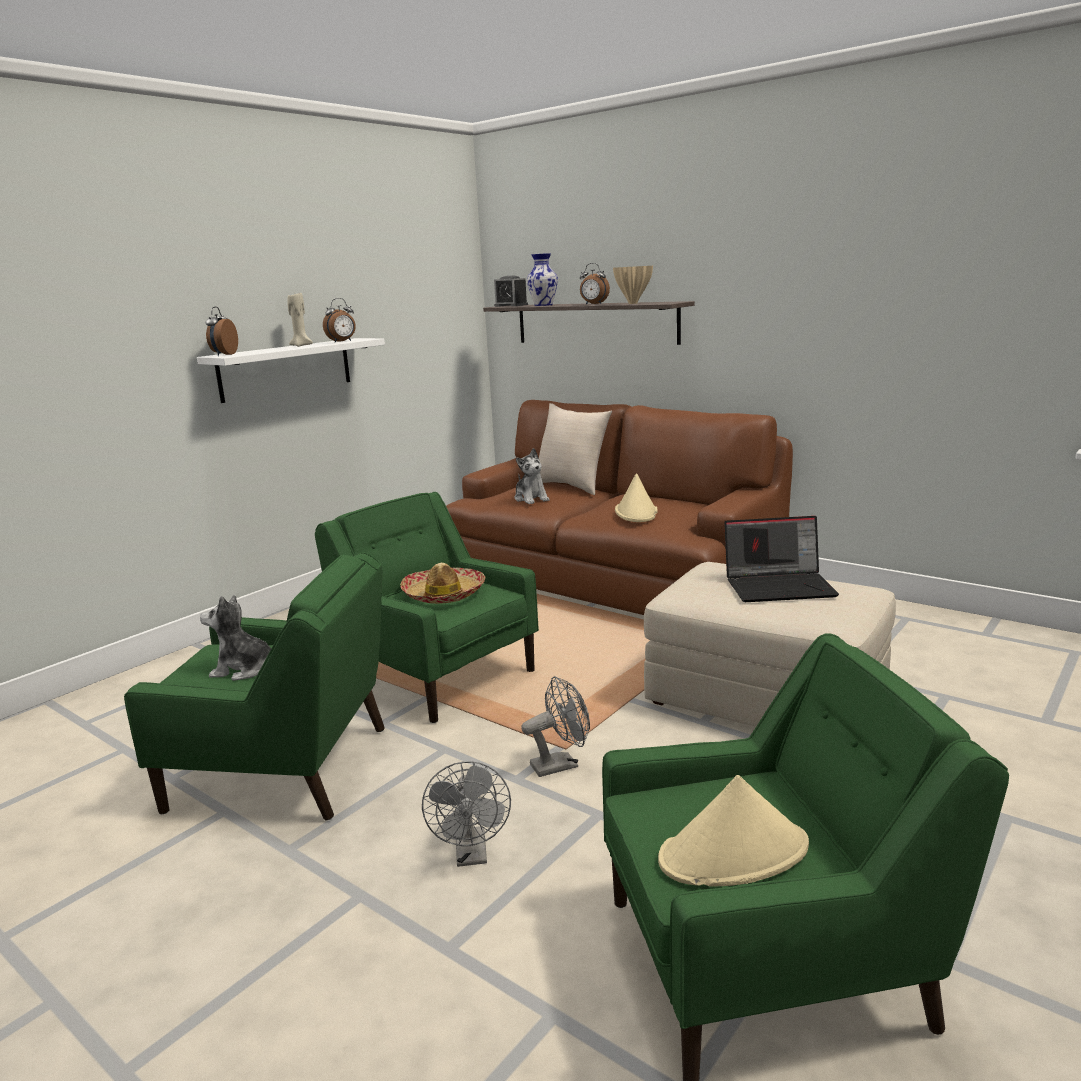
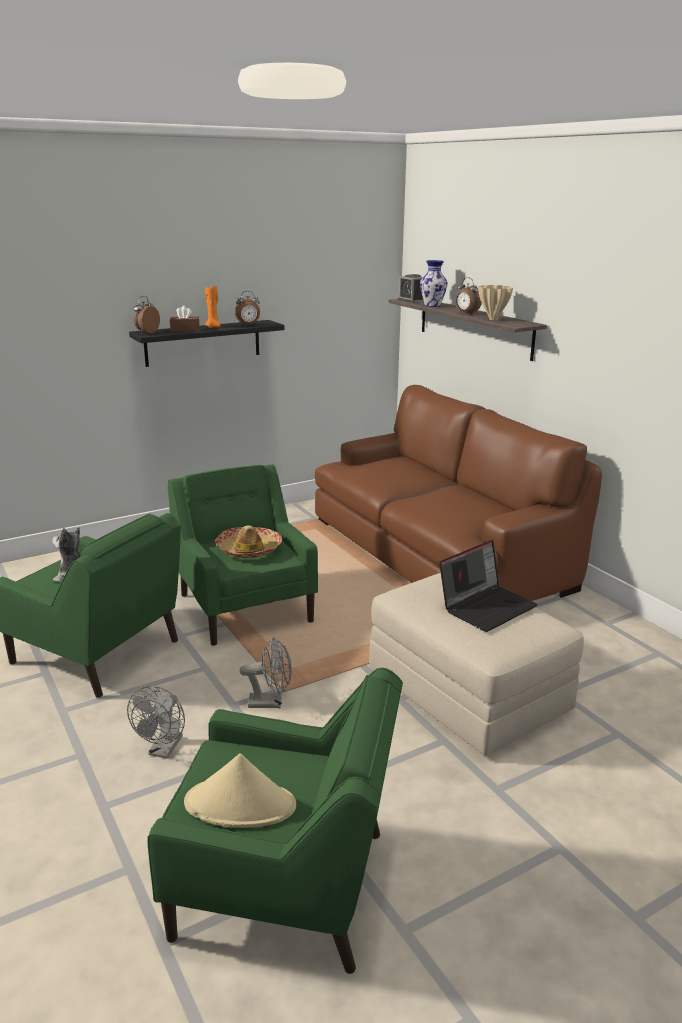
camera: 20 degrees right, 5 degrees up
(270, 350) = (185, 330): none -> brown tissue box
(286, 369) = (203, 343): white shelf -> black shelf
(301, 345) = (213, 327): beige candle -> orange candle
(531, 499) = (380, 475): plush toy -> none
(572, 486) = (425, 468): beige pillow -> none
(636, 512) = (446, 507): beige hat -> none
(780, 586) = (487, 606): laptop -> laptop turned 60 degrees counterclockwise

